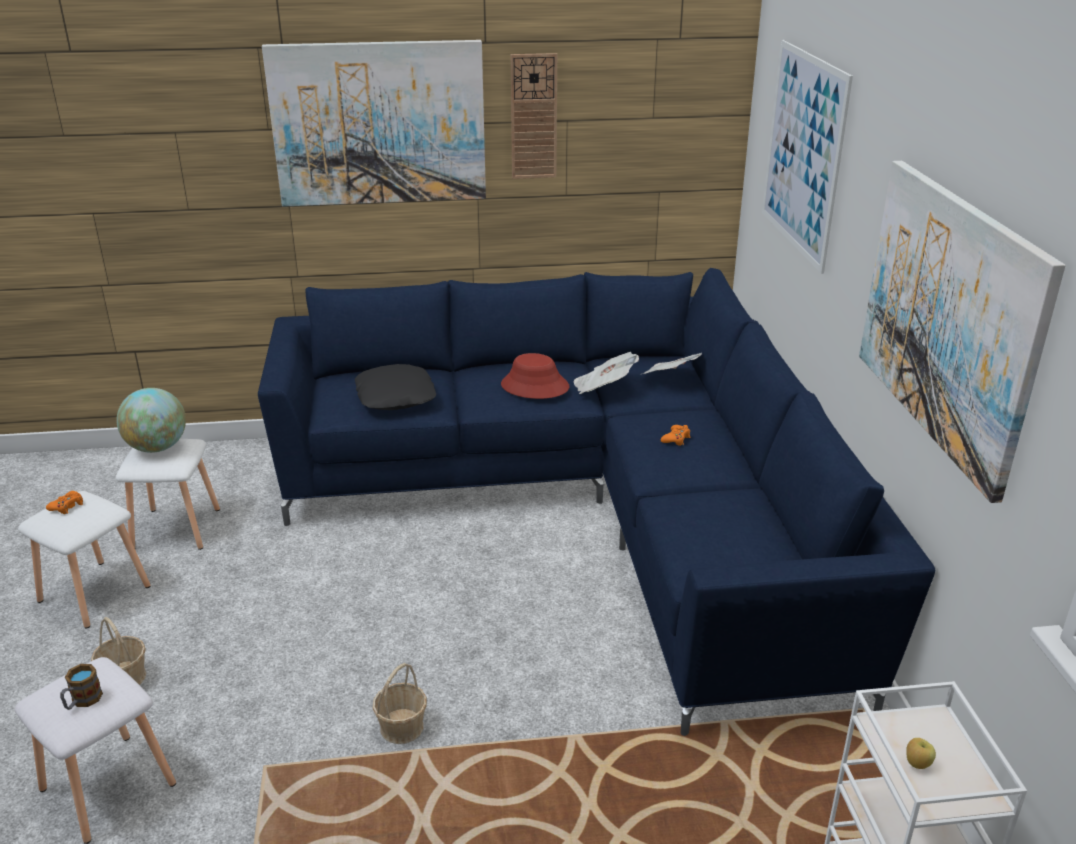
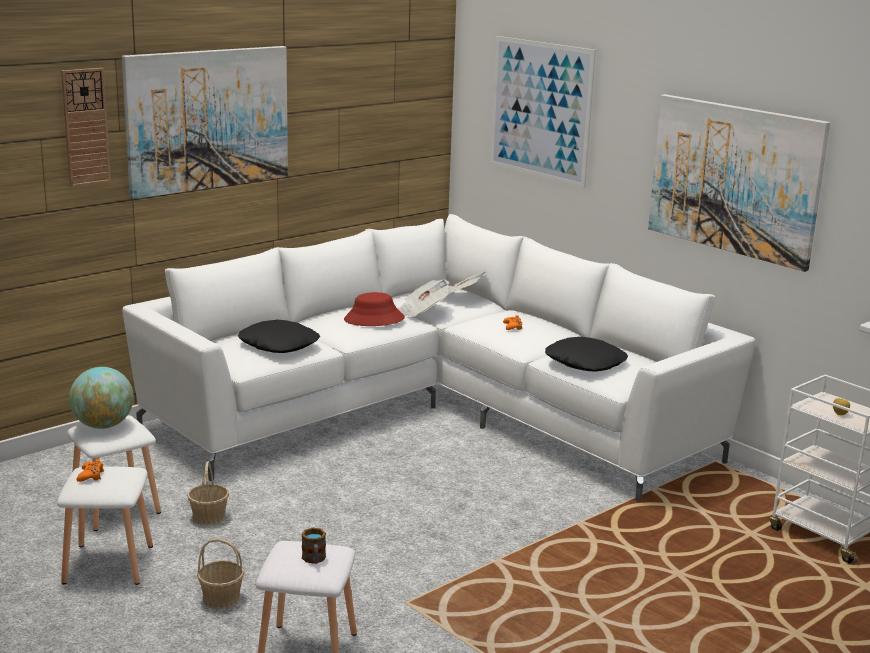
camera: 35 degrees left, 10 degrees down
(402, 727) = (468, 554): basket -> basket (209, 517)
(533, 117) = (318, 106): wall clock -> wall clock (85, 127)
(592, 512) = (435, 414): blue sofa -> white sofa
(697, 522) = (585, 362): none -> black pillow

